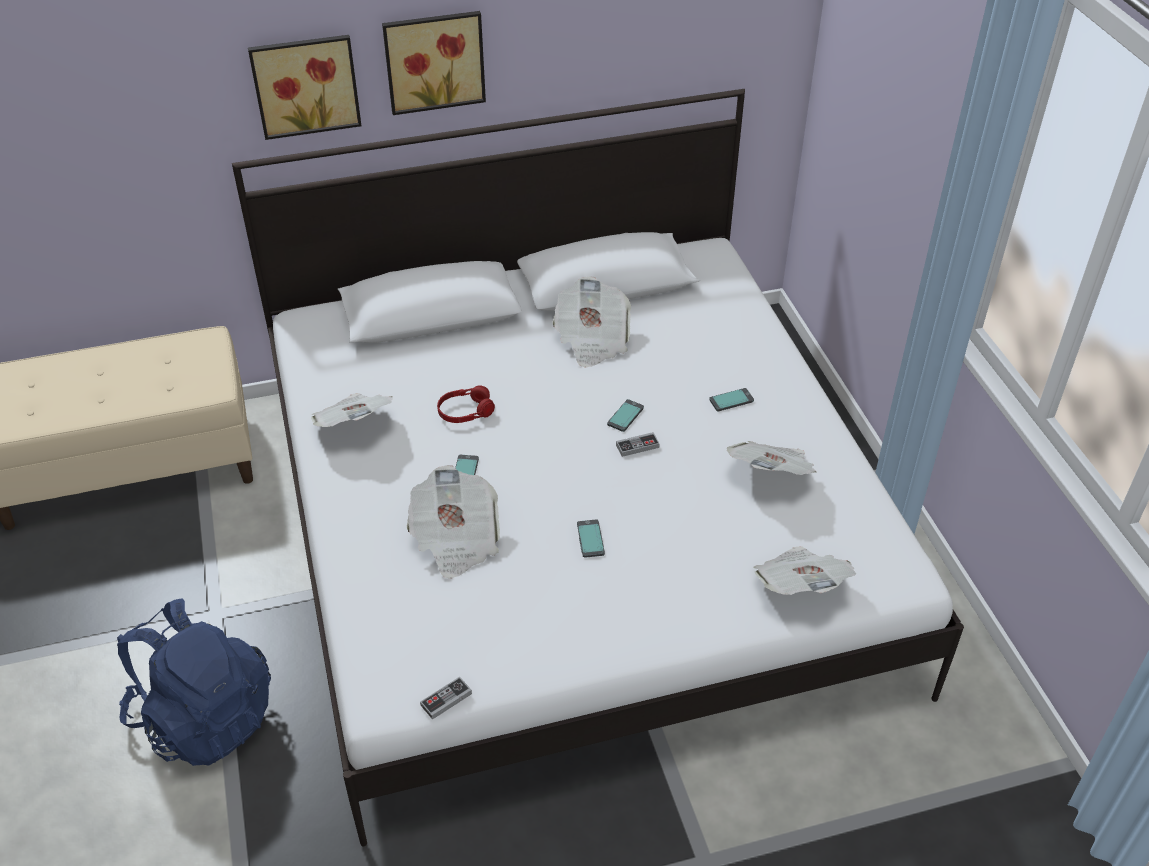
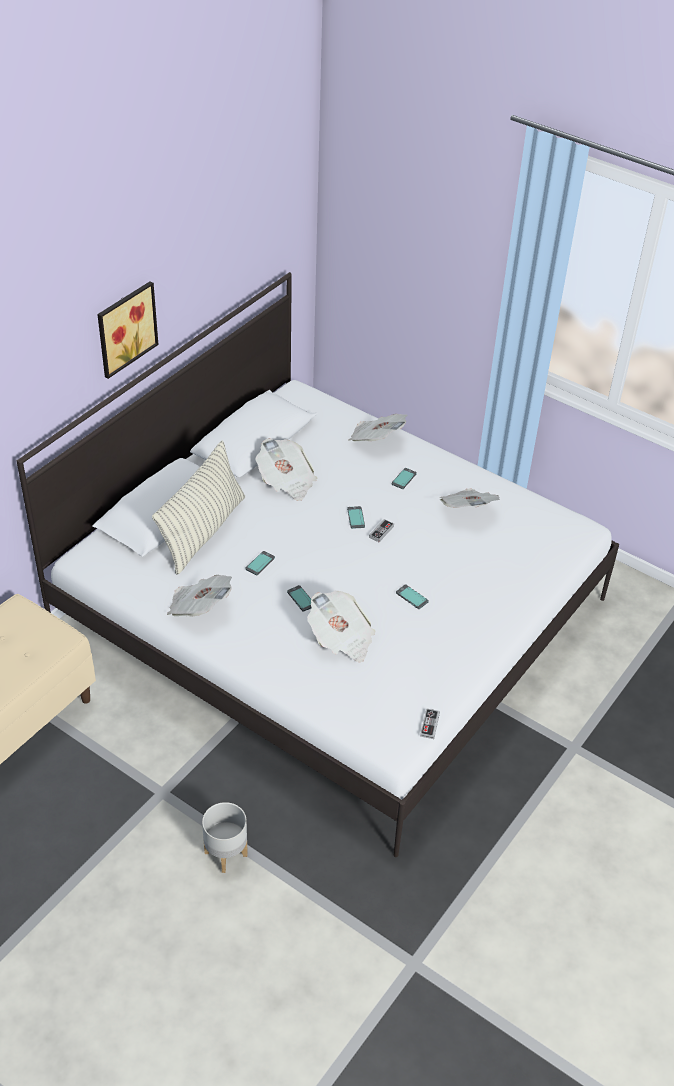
camera: 40 degrees left, 0 degrees up
(204, 717) = (225, 853): blue backpack -> grey planter
(305, 84) = (53, 379): picture -> none
(447, 349) = (203, 531): none -> pillow
(465, 412) = (260, 563): red headphones -> phone
(800, 587) = (541, 563): newspaper -> newspaper (376, 439)

